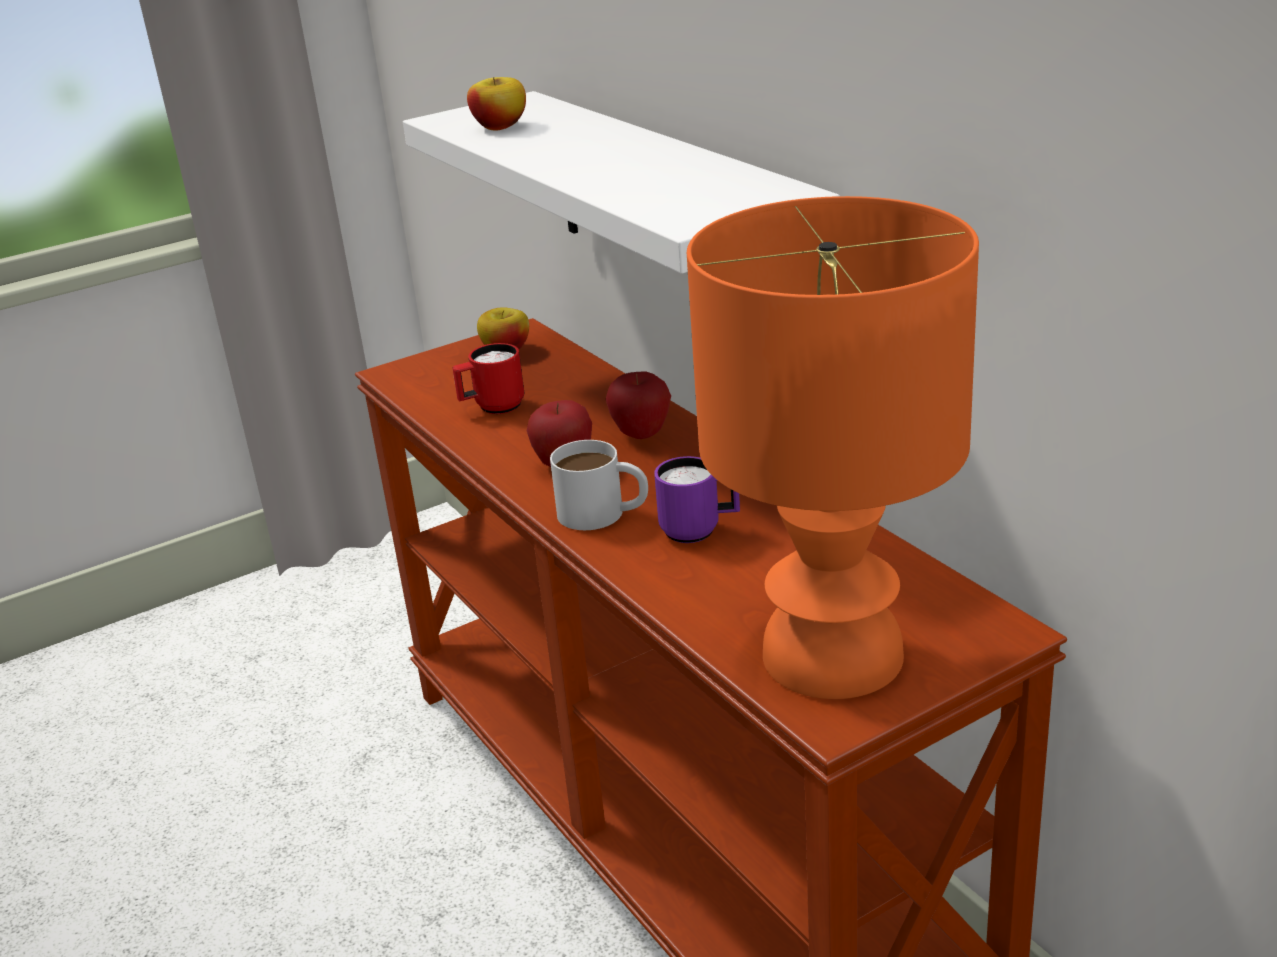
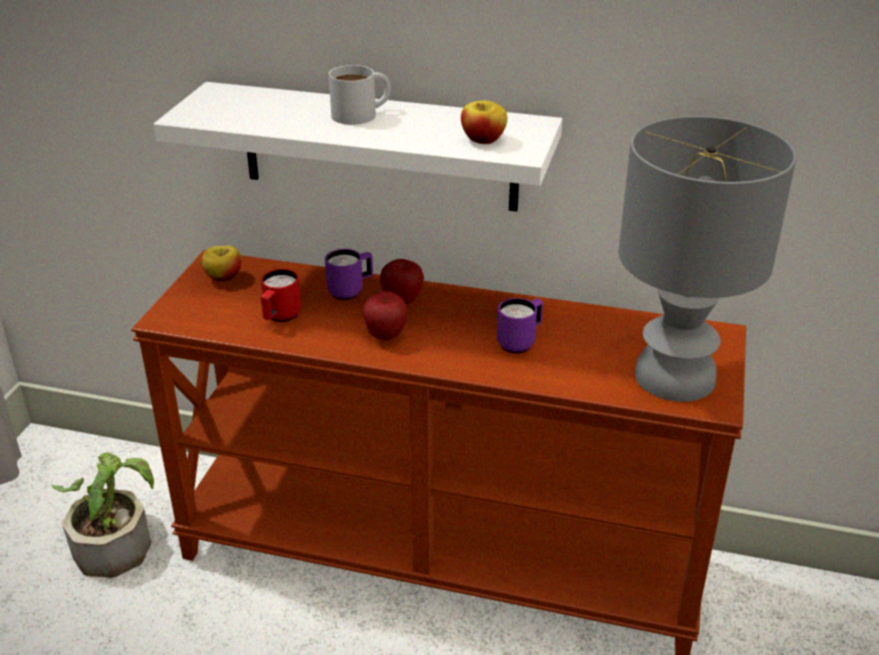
camera: 45 degrees left, 5 degrees up
(388, 649) = (115, 541): none -> potted plant
(500, 126) = (248, 114): apple -> apple (483, 139)
(603, 513) = (455, 354): white mug -> white mug (362, 114)
(604, 405) = (351, 291): none -> purple mug
(836, 654) = (675, 376): orange table lamp -> grey table lamp

